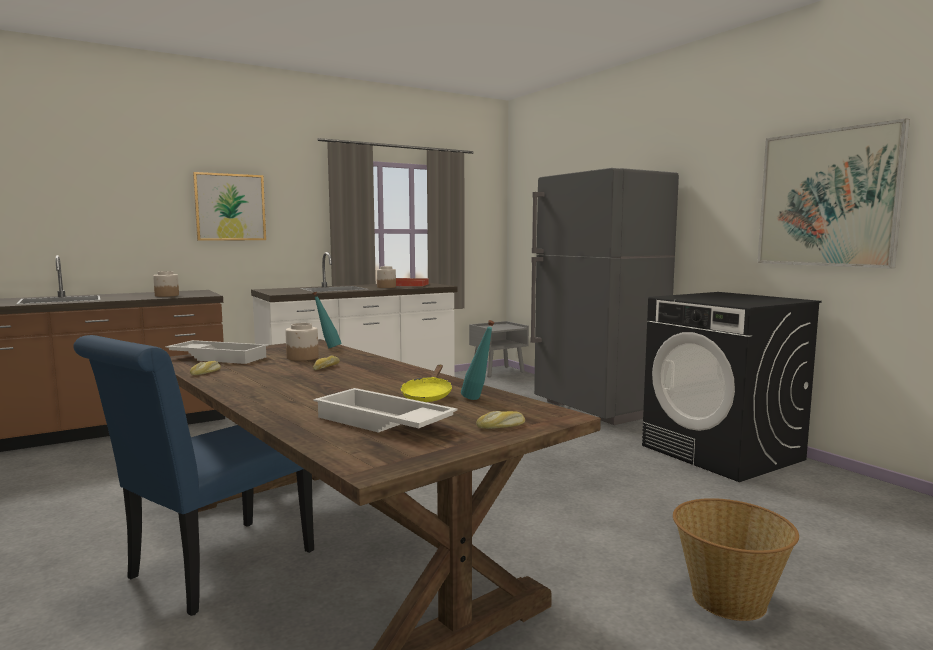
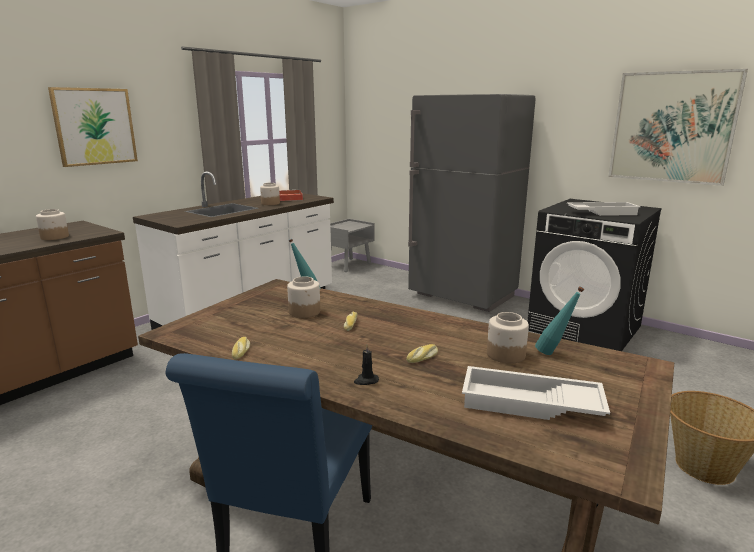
camera: 20 degrees left, 10 degrees up
(220, 357) = (217, 323): white tray -> white tray (602, 212)
(269, 395) = (366, 381): none -> black candle
(427, 395) = (505, 354): yellow frying pan -> jar
(501, 426) = (627, 389): bread -> bread (423, 358)

